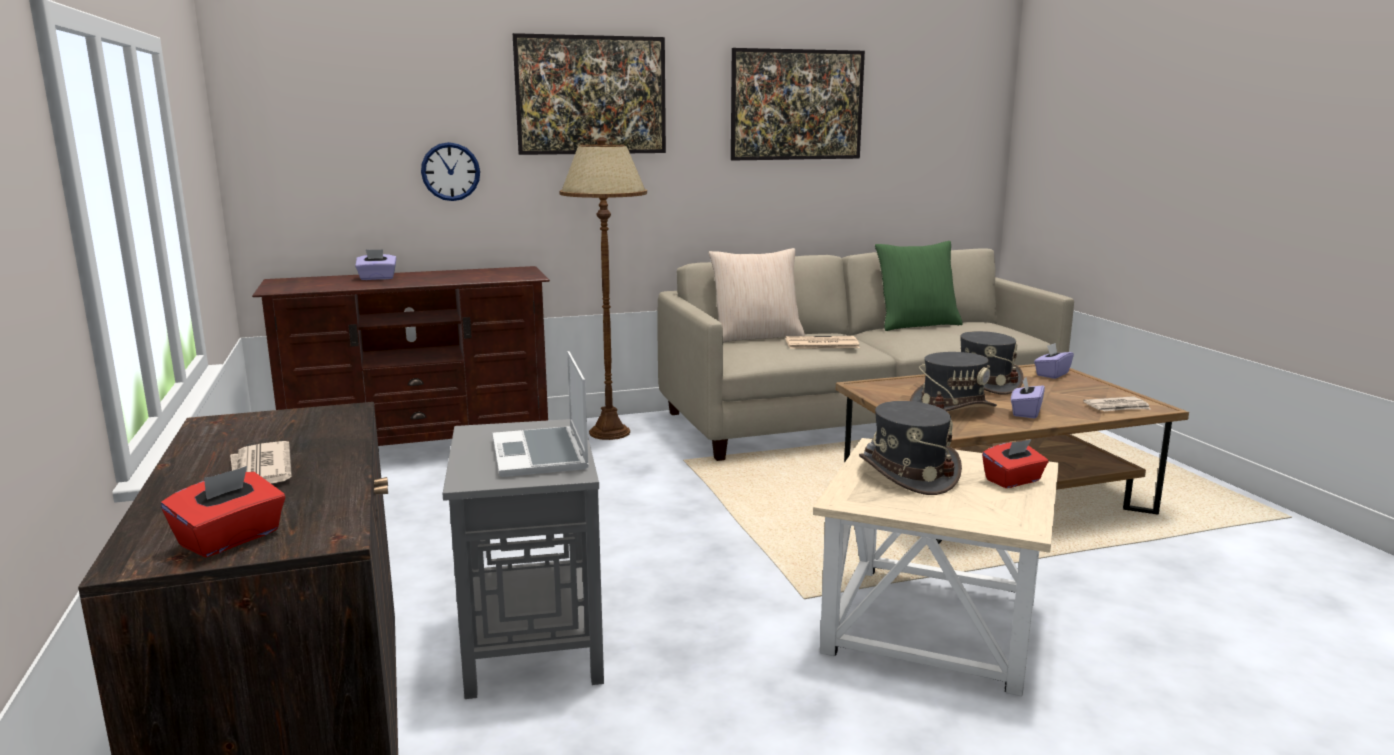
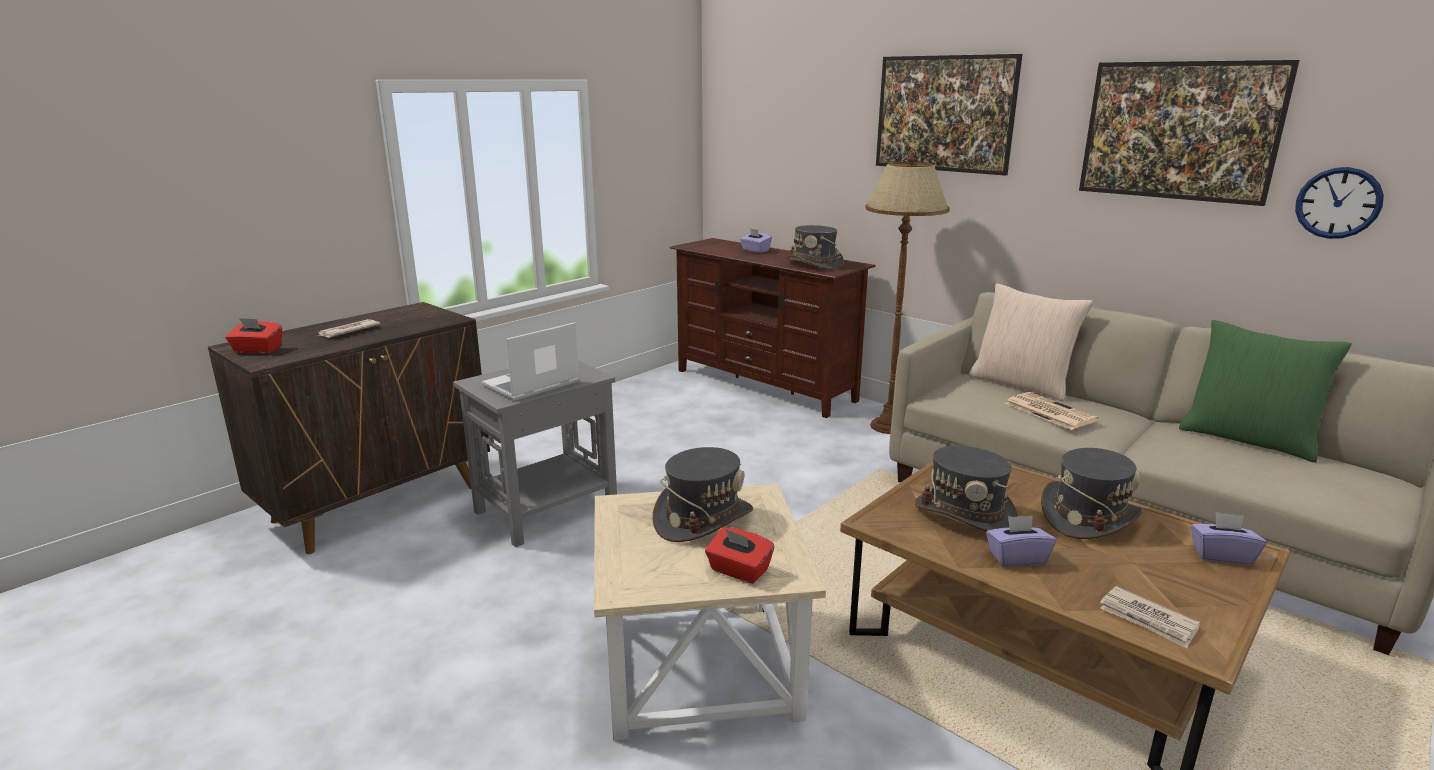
camera: 60 degrees right, 5 degrees up
(450, 171) = (828, 175): wall clock -> wall clock (1338, 203)
(489, 275) = (814, 264): none -> grey hat

